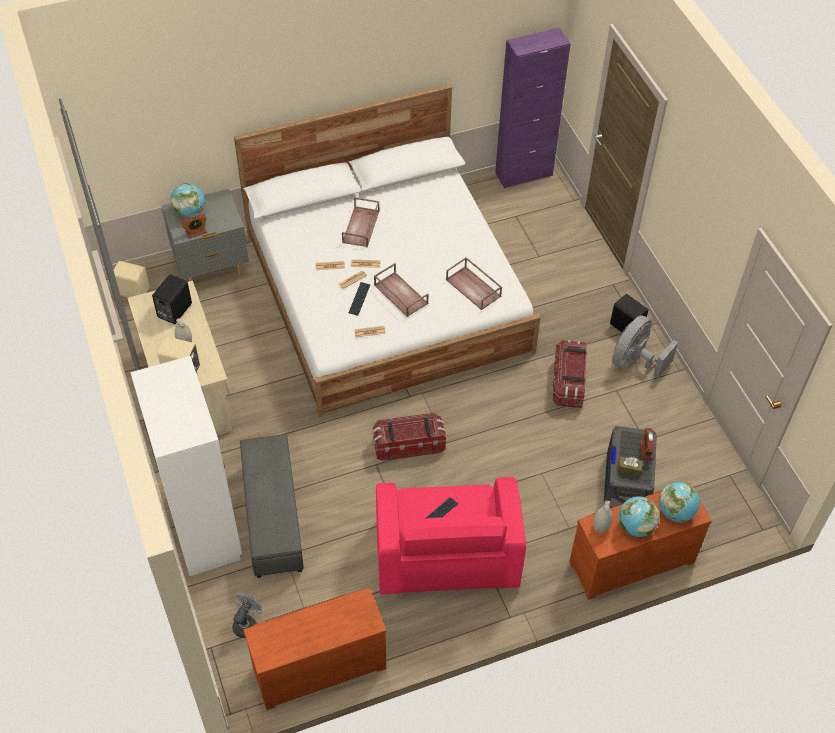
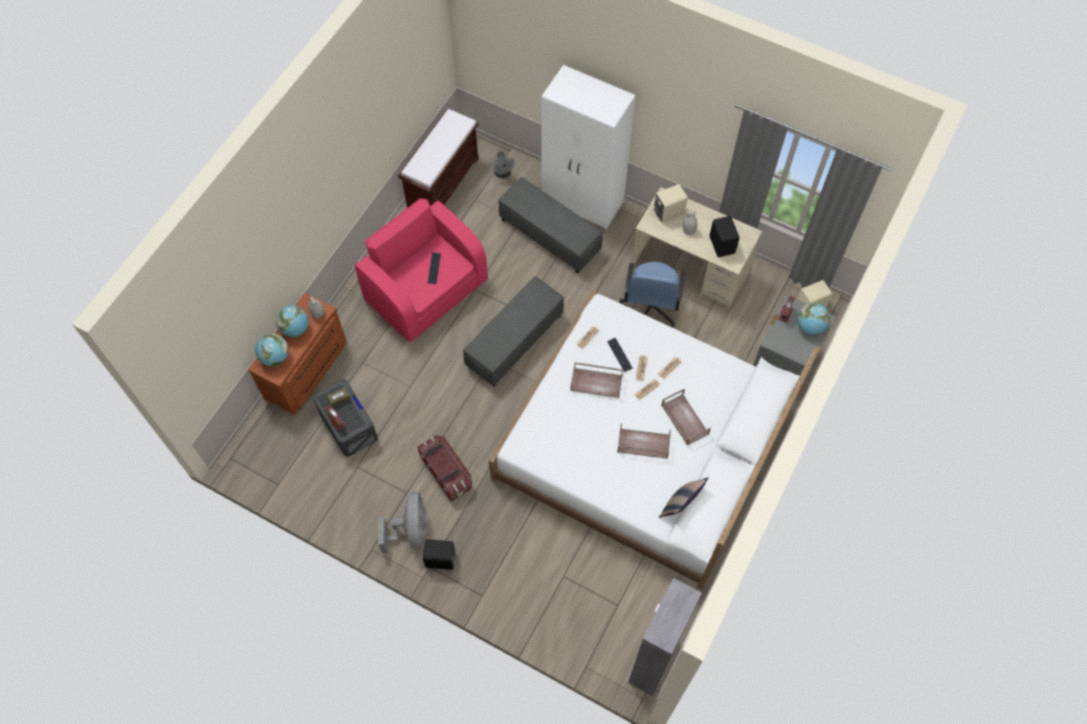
camera: 140 degrees right, 10 degrees up
(261, 384) = (650, 308): none -> blue office chair
(318, 665) = (443, 182): brown dresser -> brown bench
(408, 445) = (514, 340): storage box -> grey ottoman
(427, 183) = (680, 505): none -> pillow
(474, 288) = (551, 431): brown tray -> brown tray (643, 444)
(524, 174) = (653, 662): purple cabinet -> grey cabinet

